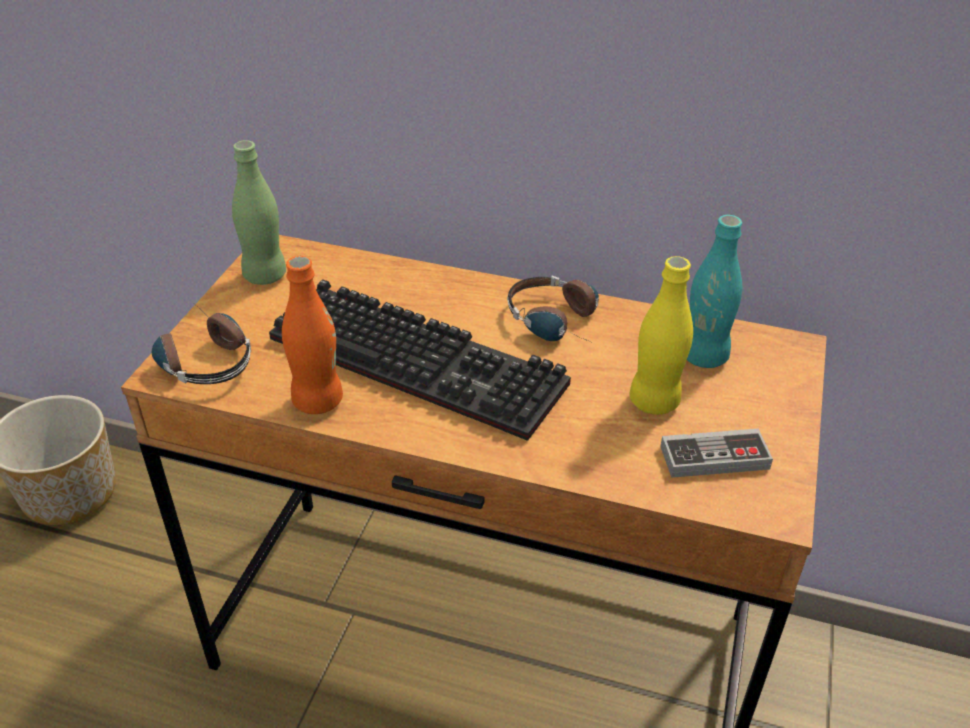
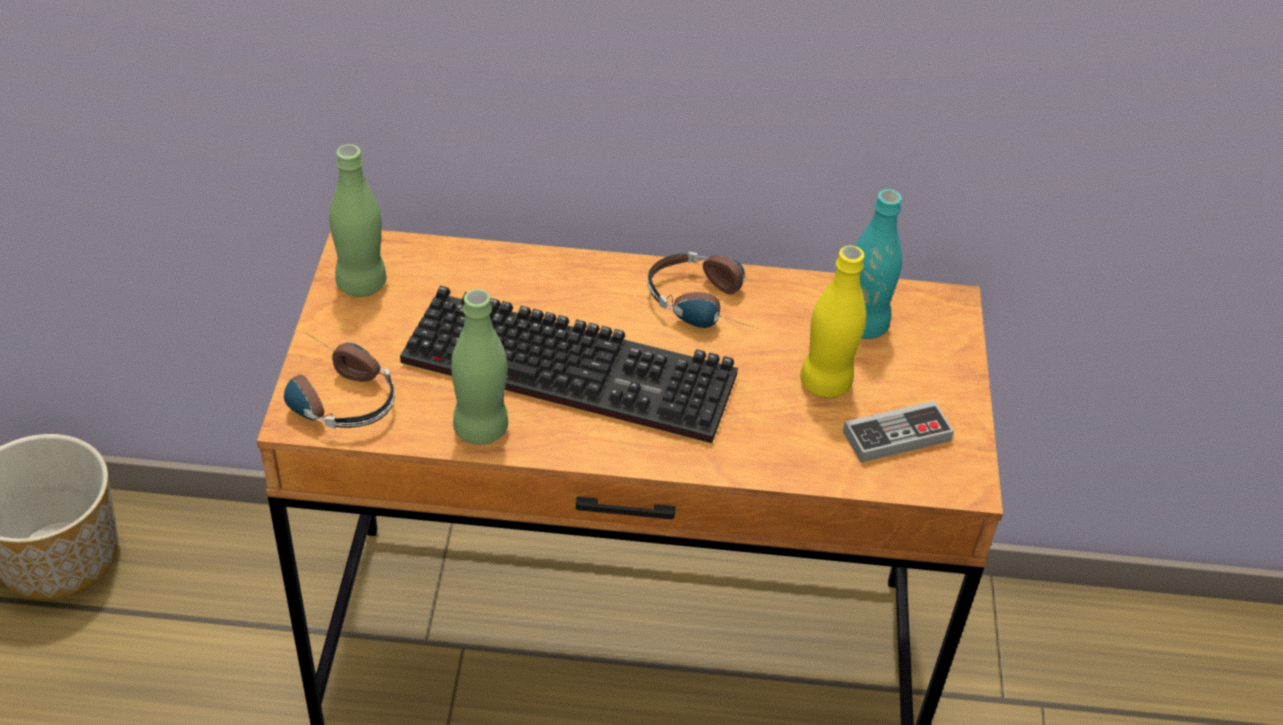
camera: 15 degrees left, 5 degrees up
(318, 401) = (481, 429): orange bottle -> green bottle

